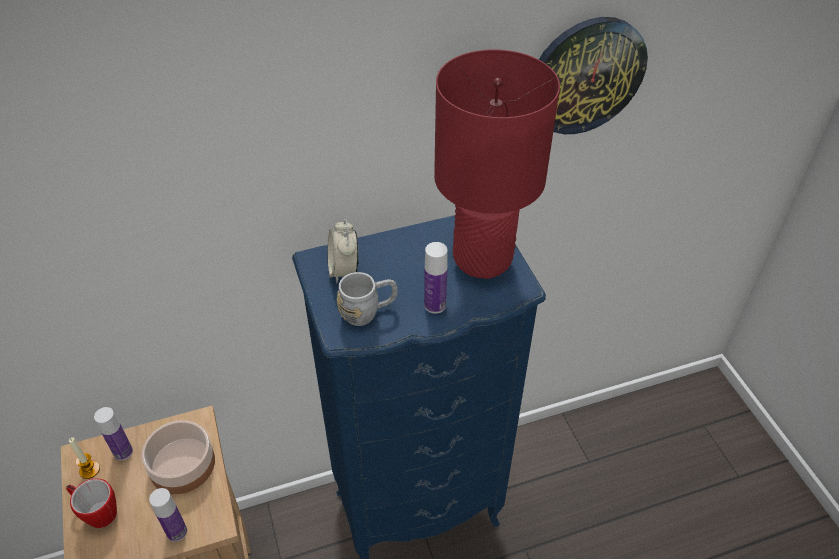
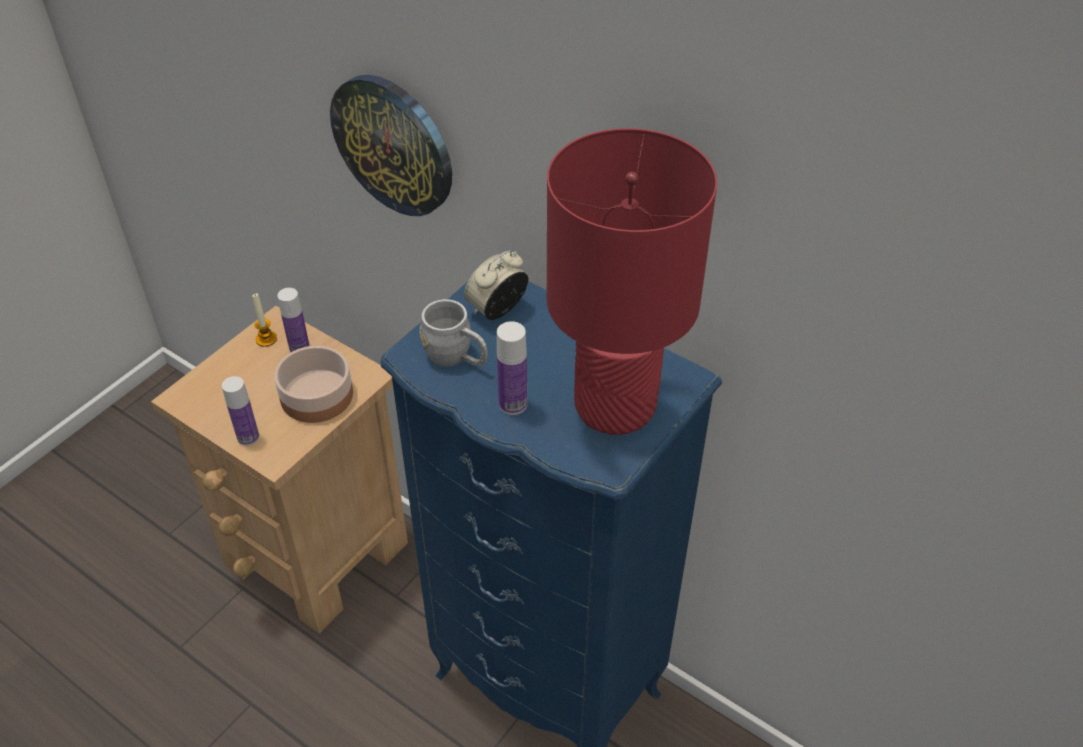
camera: 55 degrees right, 0 degrees up
(97, 512) = (230, 372): mug -> none
(585, 75) = (888, 283): wall clock -> wall clock (393, 144)

